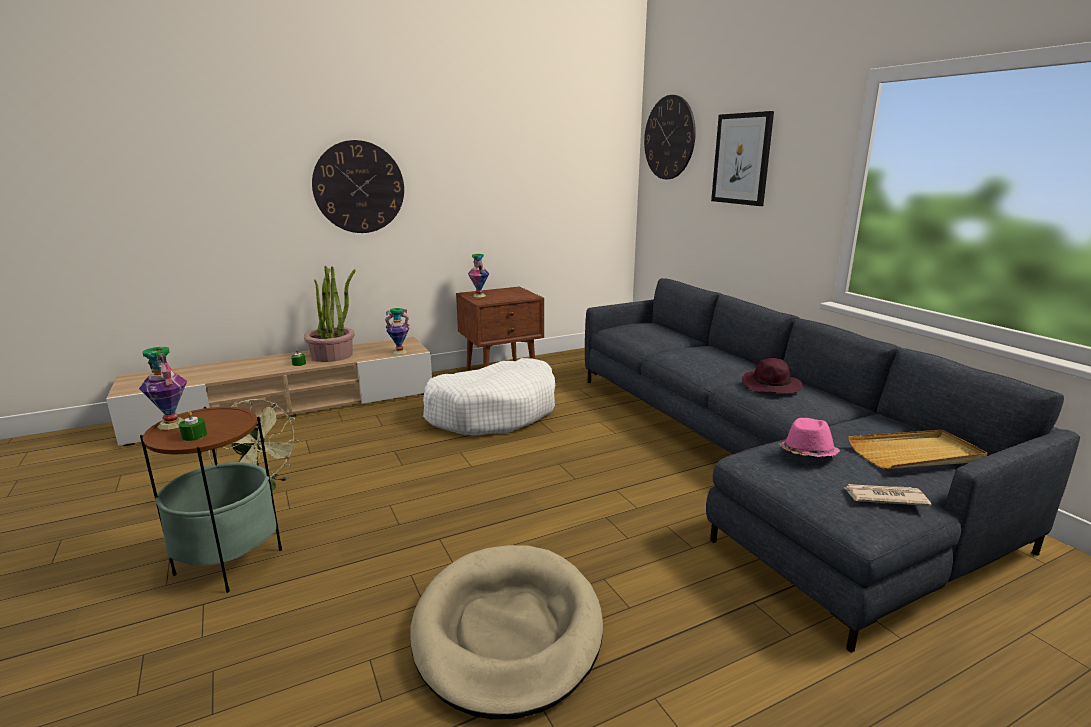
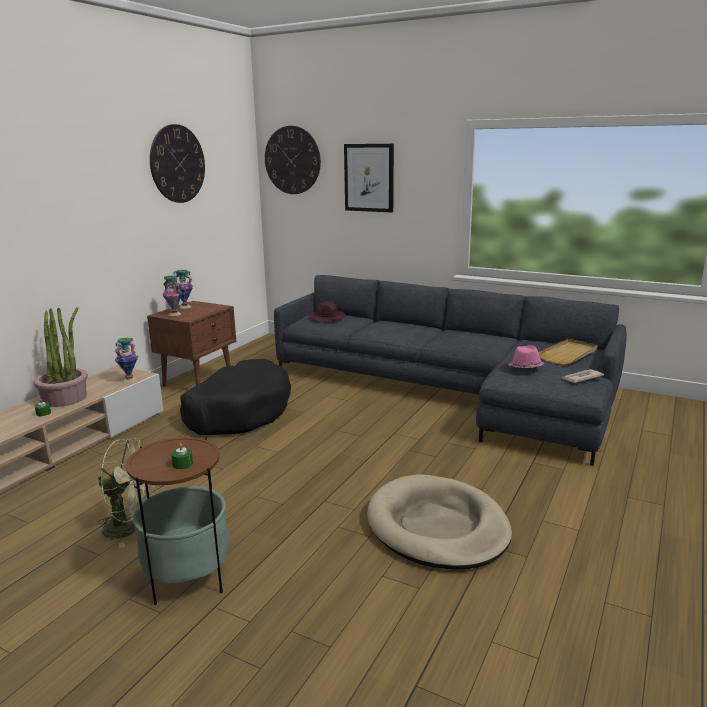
camera: 35 degrees left, 0 degrees up
(171, 424) = (143, 464): vase -> vase (185, 307)
(359, 187) = (56, 225): wall clock -> wall clock (177, 164)
(493, 412) = (238, 412): white dog bed -> black dog bed
(771, 386) = (458, 337): purple hat -> purple hat (328, 318)

